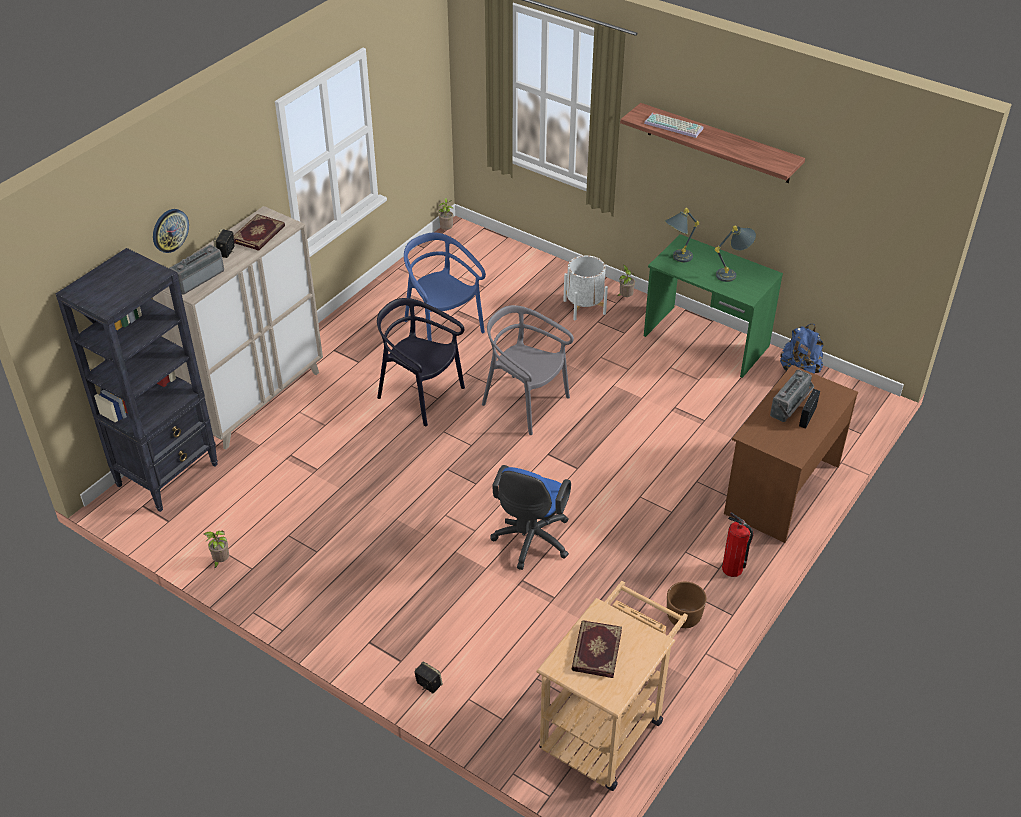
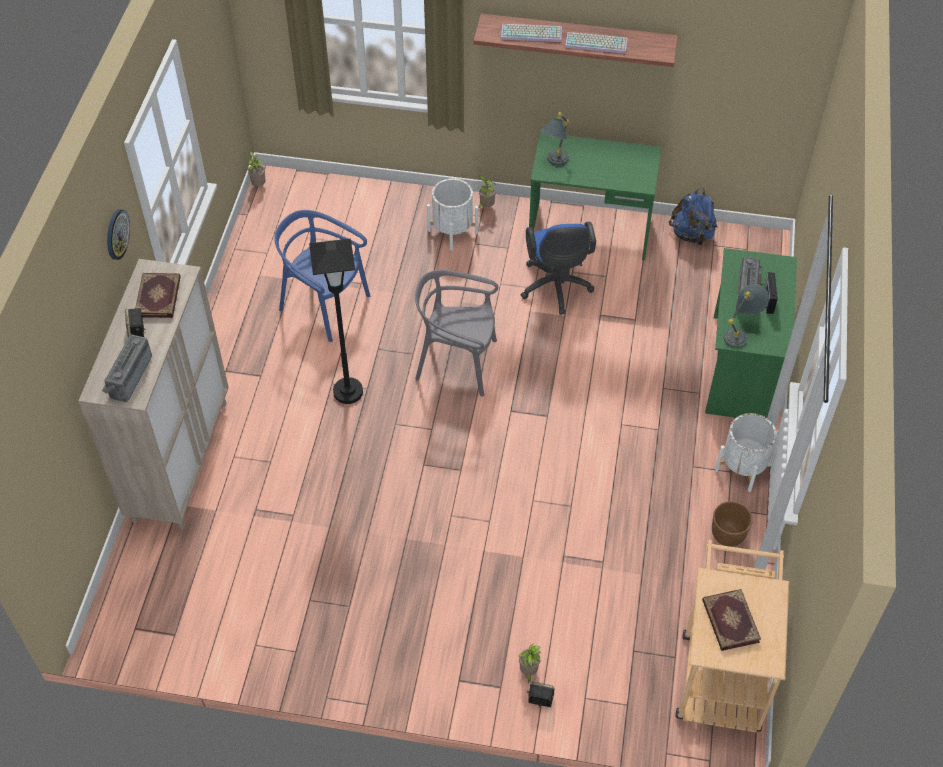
camera: 25 degrees left, 10 degrees up
(168, 474) = (139, 582): black bookcase -> none
(169, 230) = (79, 334): wall clock -> wall clock (116, 234)
(220, 561) = (258, 657): potted plant -> potted plant (528, 672)
(420, 395) = (348, 391): black chair -> black floor lamp
(530, 542) = (549, 513): blue office chair -> blue office chair (556, 289)
(727, 146) = (597, 43): none -> keyboard
(732, 569) = (743, 467): fire extinguisher -> white planter
(733, 274) = (616, 163): grey table lamp -> grey table lamp (741, 334)
(780, 489) = (740, 368): brown desk -> green desk

